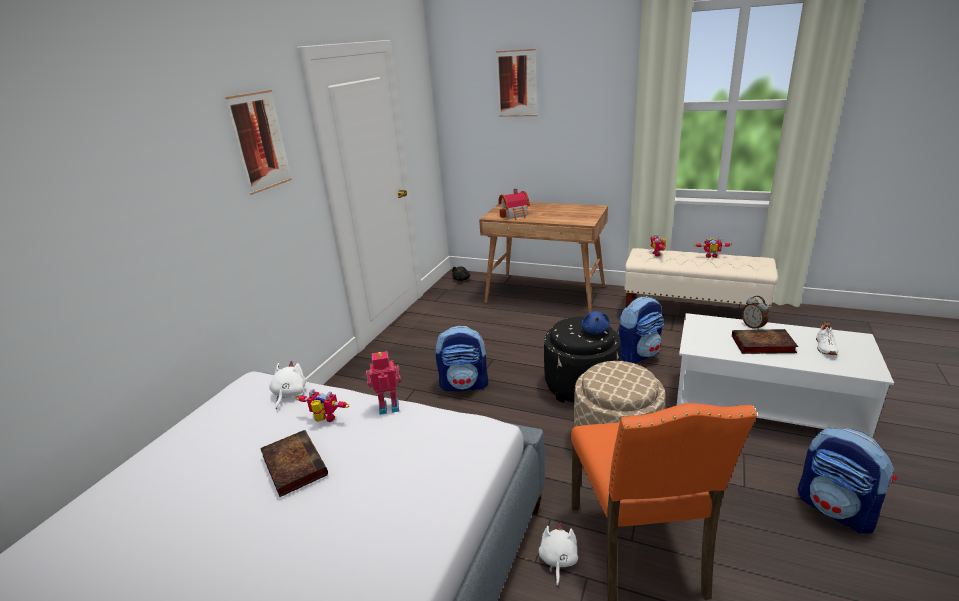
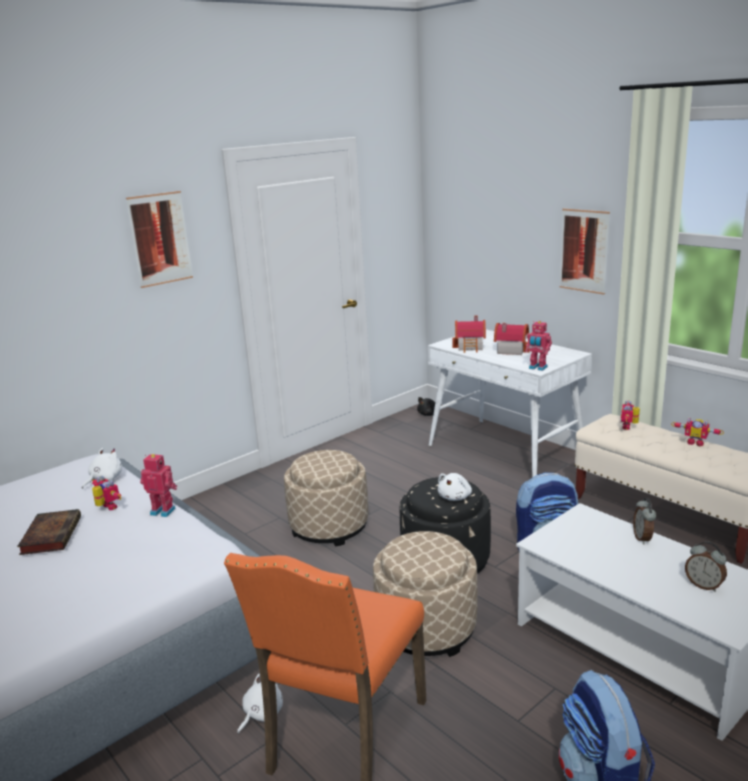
camera: 25 degrees right, 5 degrees down
(464, 384) = (329, 526): backpack -> beige ottoman
(517, 83) = (503, 191): picture -> picture (584, 251)
(546, 294) = (506, 452): brown desk -> white desk
(548, 212) = (510, 349): none -> toy house
(585, 221) = (537, 368): none -> toy robot
(595, 331) = (455, 497): blue plush toy -> white plush toy
(761, 345) = (625, 561): book -> none
(824, 347) = (704, 585): white shoe -> alarm clock

